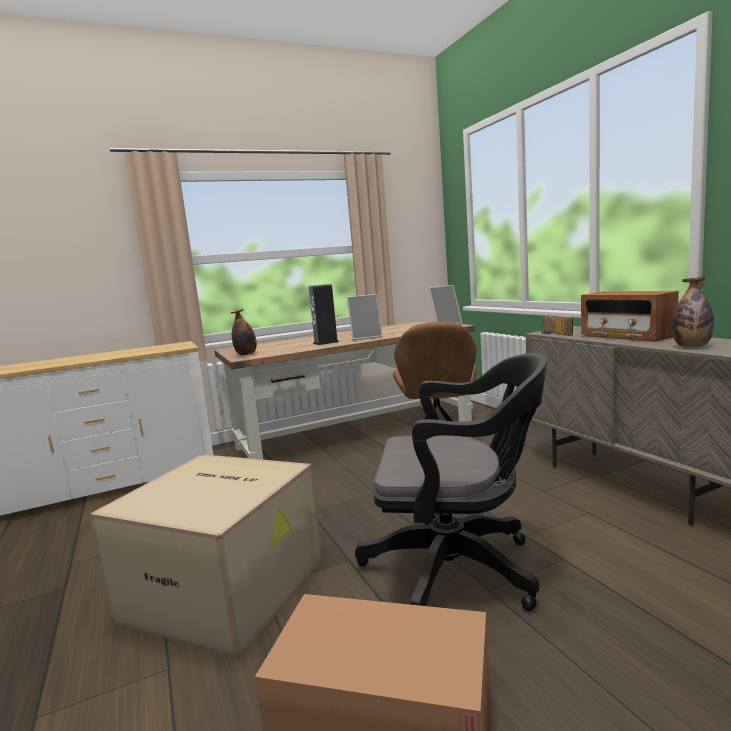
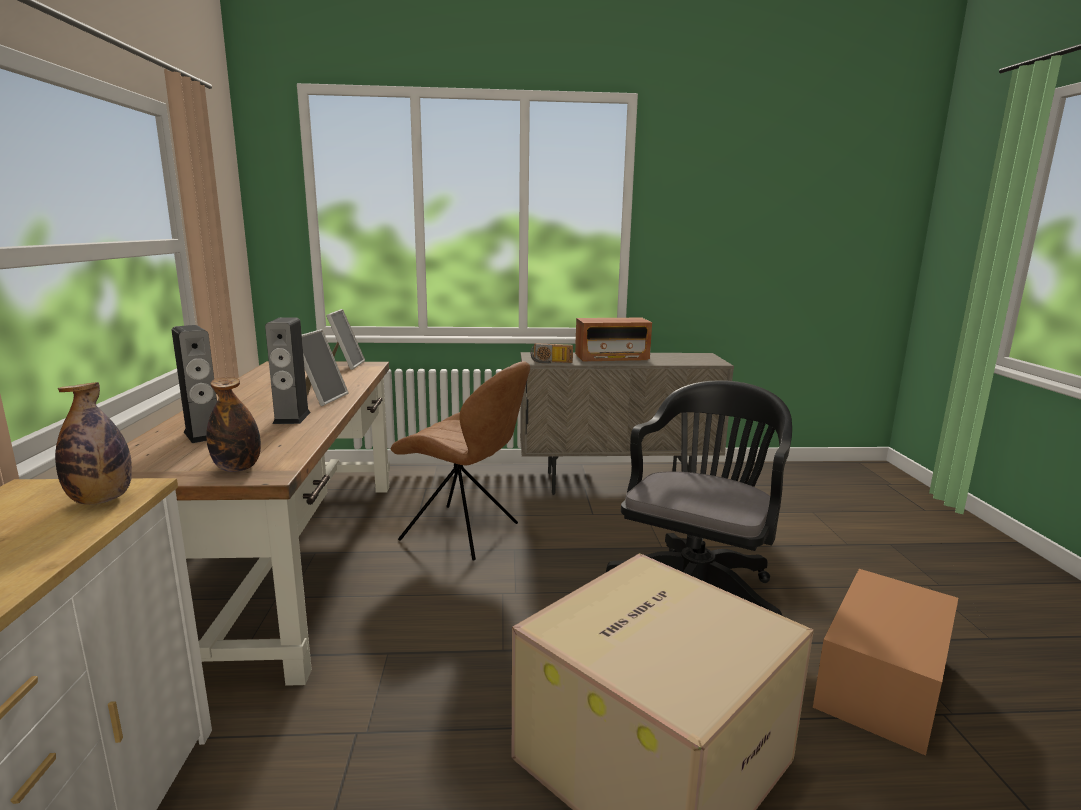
camera: 70 degrees left, 5 degrees up
(286, 343) = (203, 434): none -> speaker
(691, 347) = (682, 361): bottle -> bottle (101, 500)

